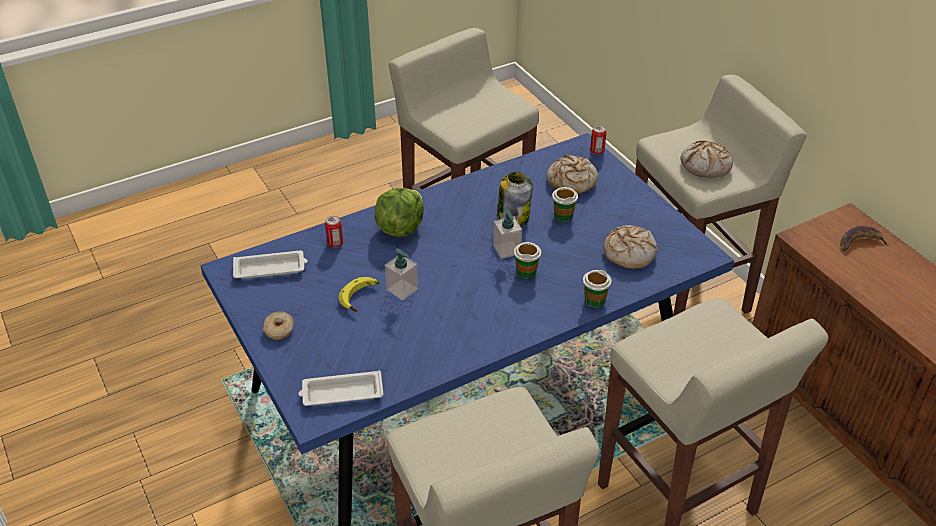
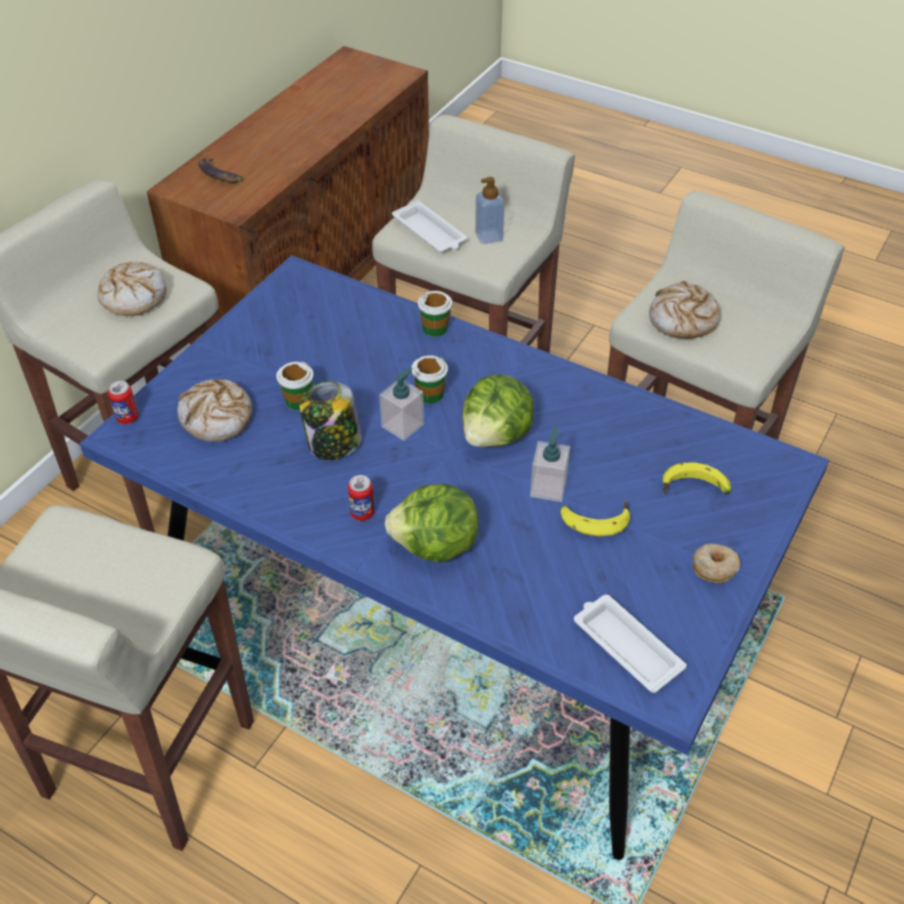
camera: 120 degrees left, 5 degrees up
(335, 243) = (520, 602): can -> can (362, 513)
(340, 354) = (694, 489): none -> banana
(341, 393) = (741, 461): white tray -> white tray (430, 233)
(464, 286) = (496, 435): none -> lettuce
(629, 253) = (334, 327): bread -> bread (682, 320)
(681, 359) = (489, 236): none -> soap dispenser

